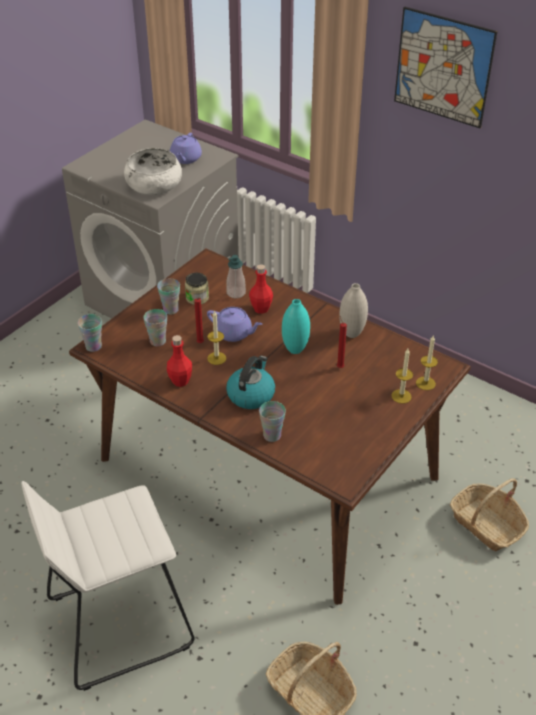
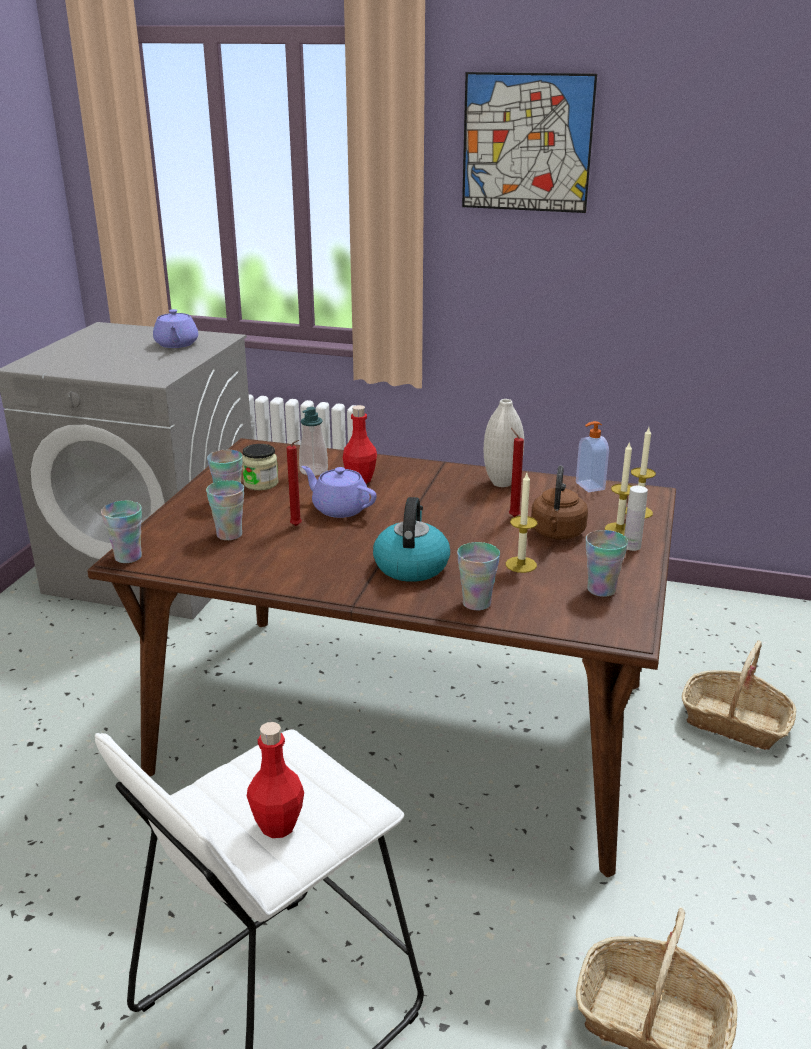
camera: 20 degrees left, 15 degrees down
(154, 185) = (146, 368): white bowl -> none
(180, 381) = (293, 570): red bottle -> red bottle (278, 825)
(216, 358) = (332, 537): candle -> candle (521, 564)
(234, 333) = (339, 508): purple teapot -> purple teapot turned 150 degrees counterclockwise
(295, 349) = (438, 510): turquoise vase -> none
(354, 444) = (601, 589): none -> cup
(358, 390) = (557, 534): none -> brown kettle
(399, 413) = (631, 546): none -> white bottle
(409, 350) = (589, 486): none -> soap dispenser

